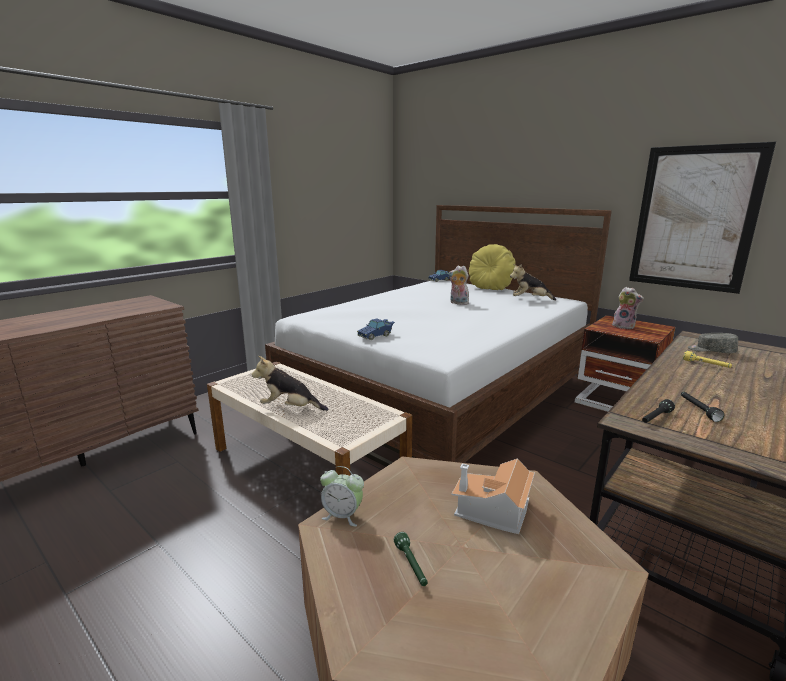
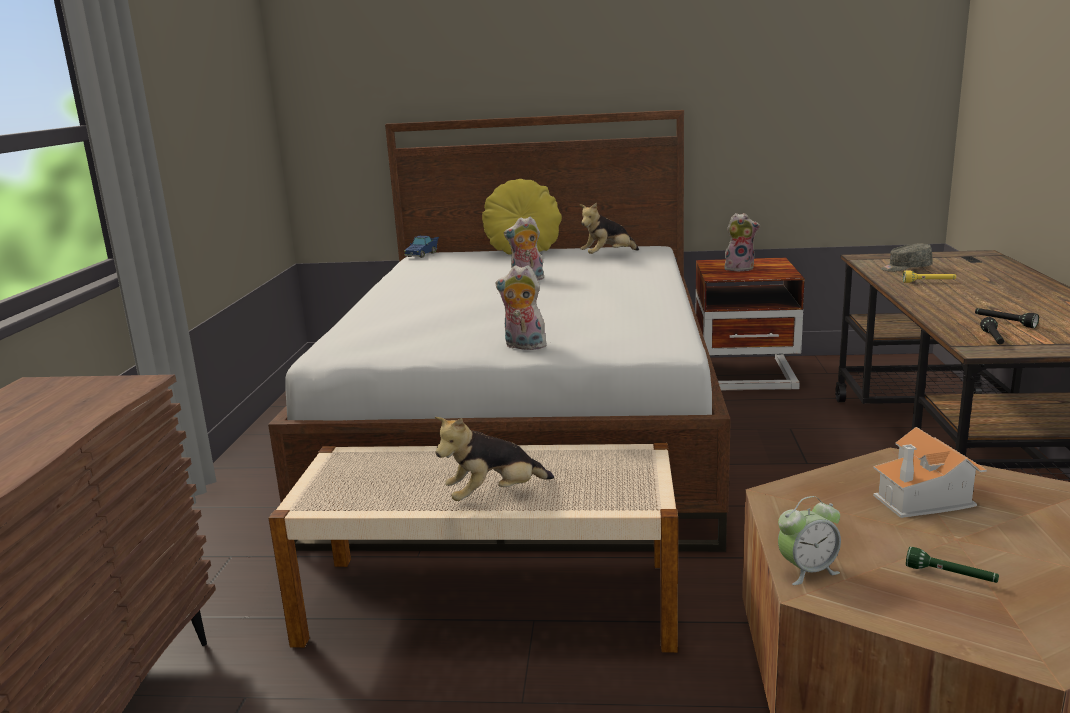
camera: 35 degrees left, 0 degrees up
(376, 335) = (523, 346): blue toy car -> plush toy
(694, 219) = (785, 113): picture -> none

